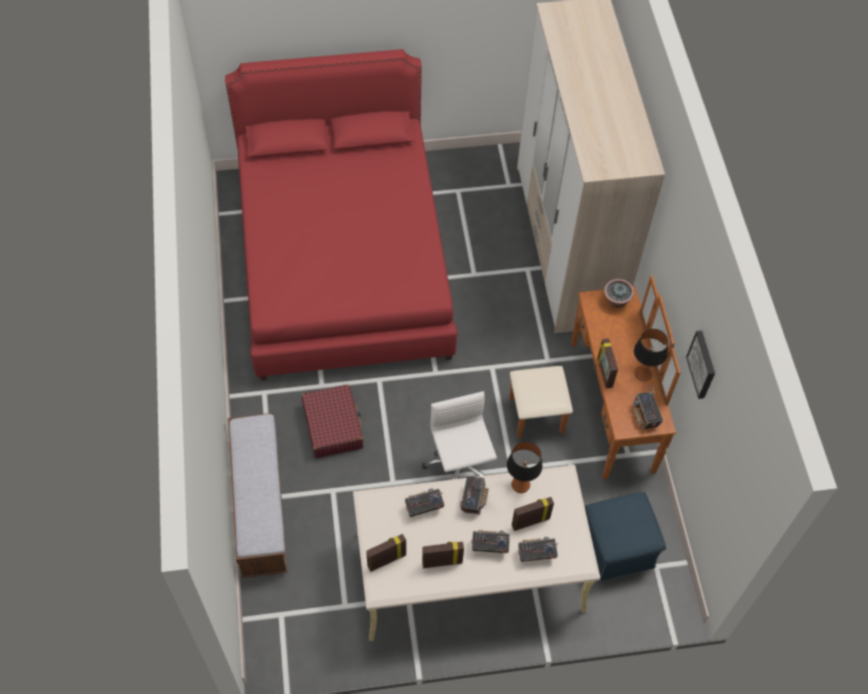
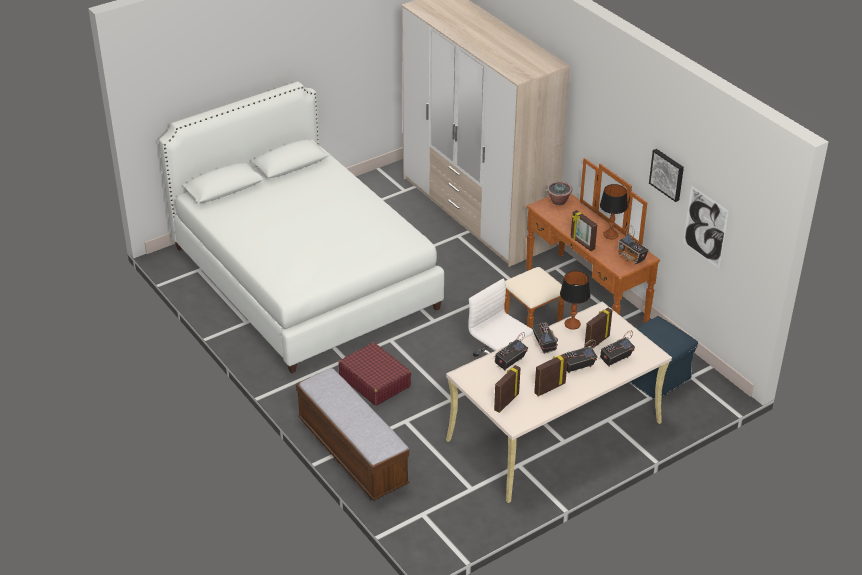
camera: 25 degrees left, 20 degrees down
(343, 262) = (304, 277): red bed -> white bed
(714, 446) = (705, 227): none -> picture

